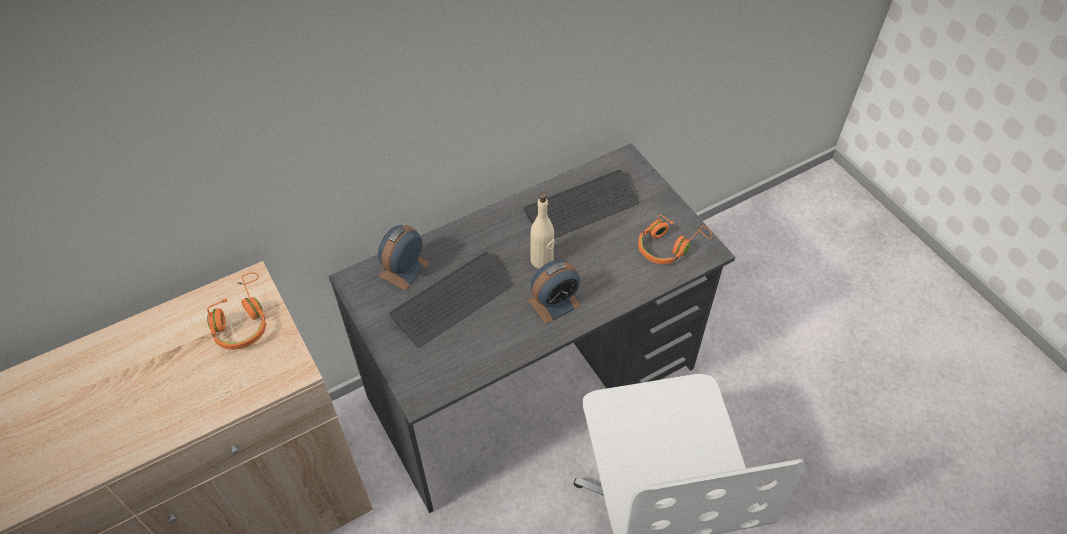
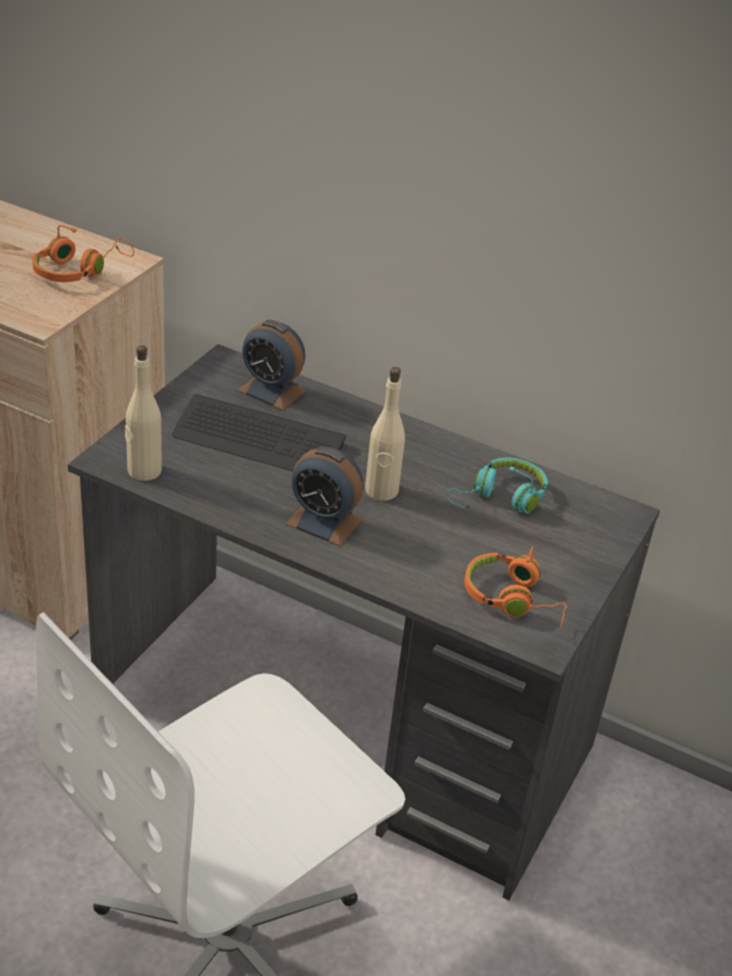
camera: 55 degrees right, 15 degrees down
(404, 269) = (272, 390): alarm clock -> alarm clock turned 150 degrees counterclockwise
(446, 379) = (144, 471): none -> beige bottle
(582, 207) = (500, 498): keyboard -> turquoise headphones

